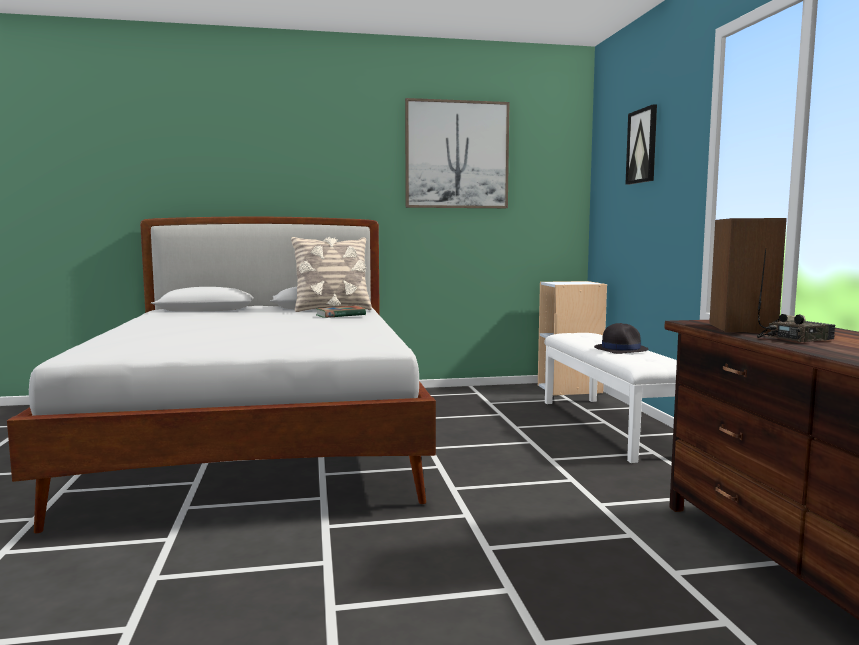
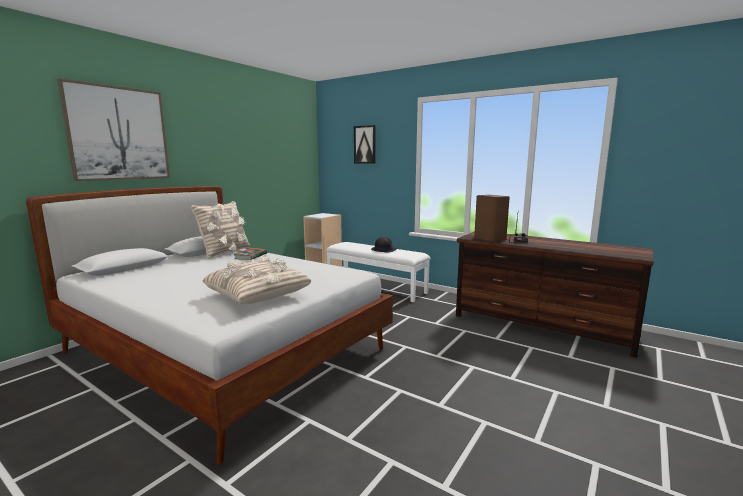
camera: 45 degrees left, 5 degrees up
(192, 344) = (257, 297): none -> beige pillow
(456, 155) = (257, 141): picture -> picture (119, 134)

